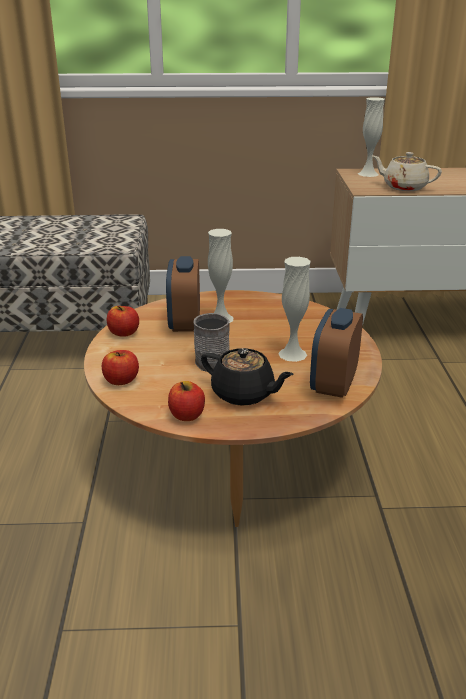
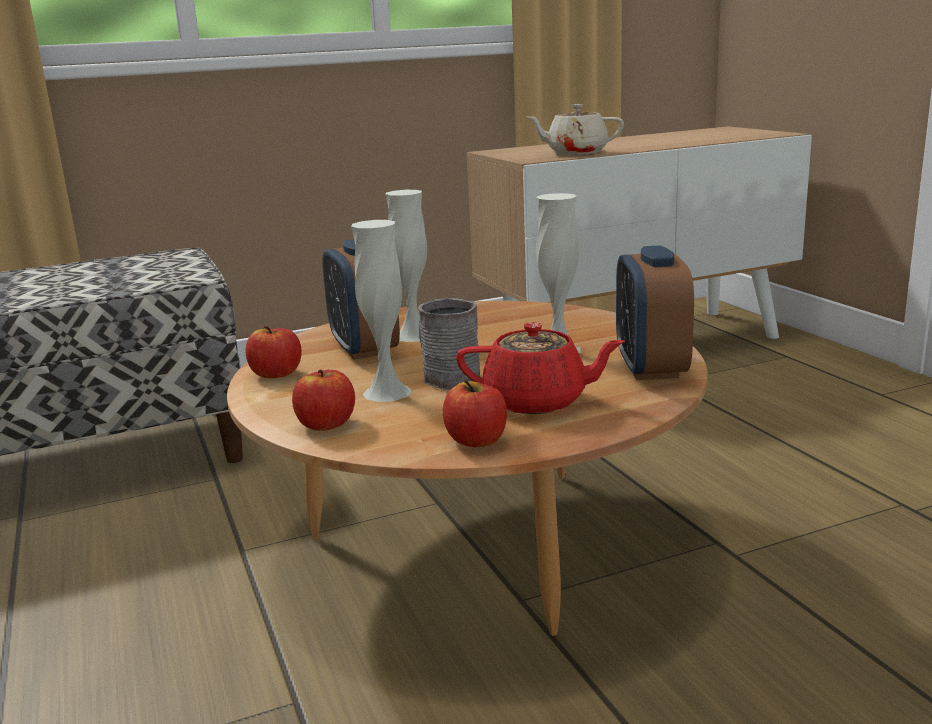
camera: 20 degrees left, 10 degrees down
(244, 394) = (538, 401): black teapot -> red teapot
(368, 174) = (514, 150): white vase -> white vase (387, 392)

